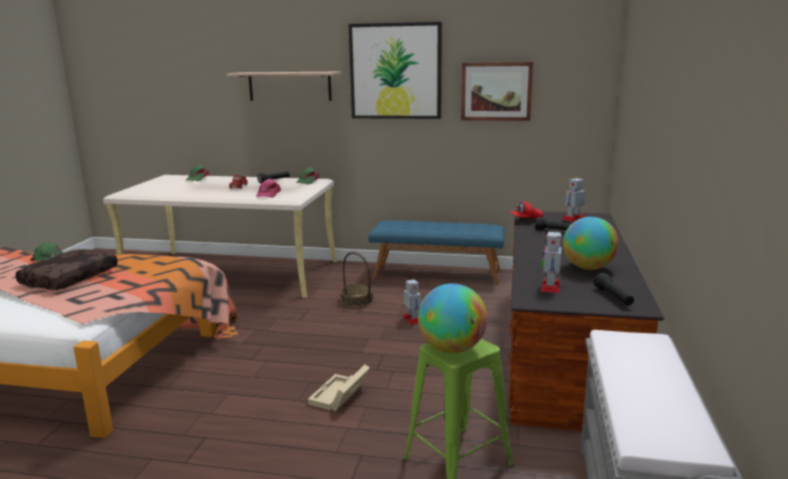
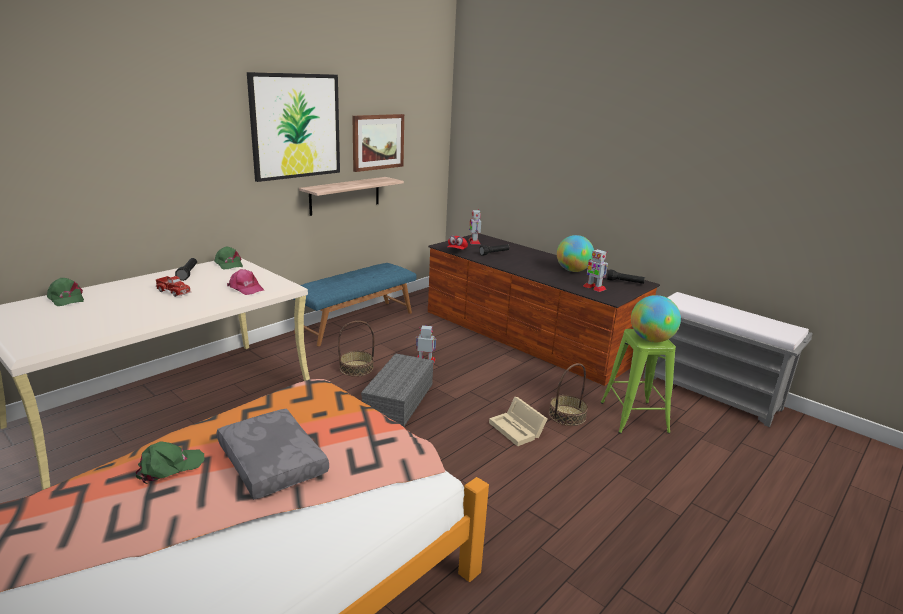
camera: 60 degrees left, 5 degrees up
(70, 278) = (270, 462): brown pillow -> grey pillow
(289, 86) = (176, 149): shelf -> shelf (345, 195)
(327, 331) = (398, 399): none -> grey storage box
(402, 416) = (567, 415): none -> basket

